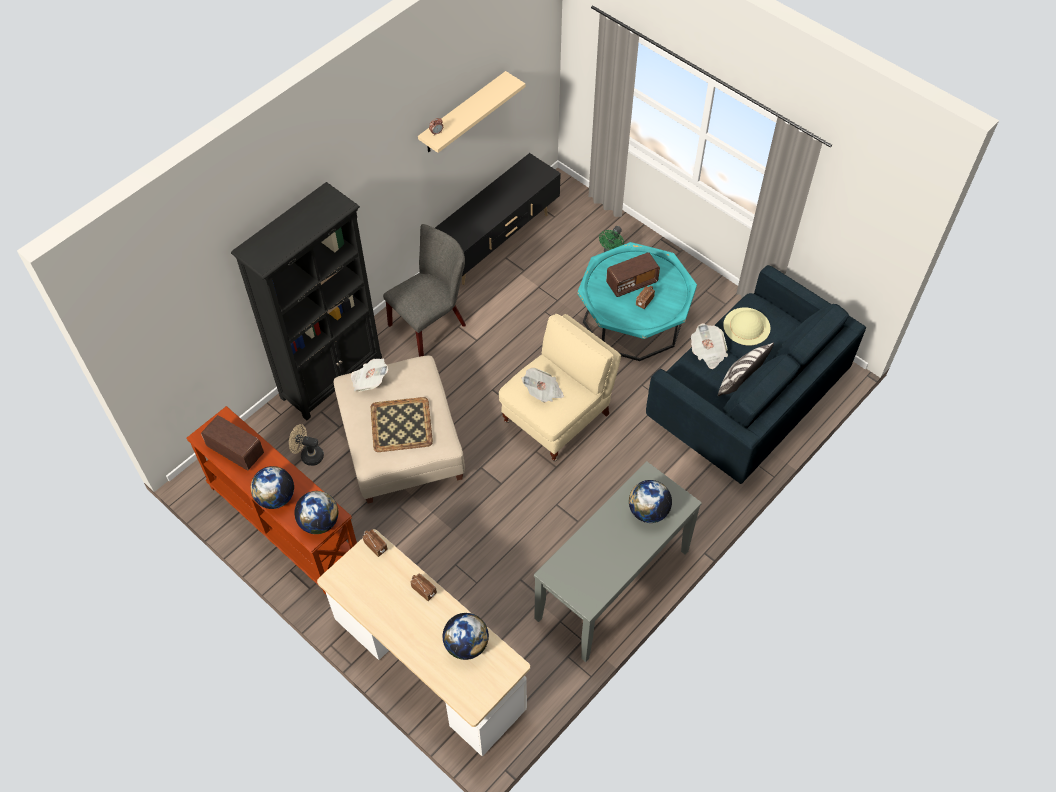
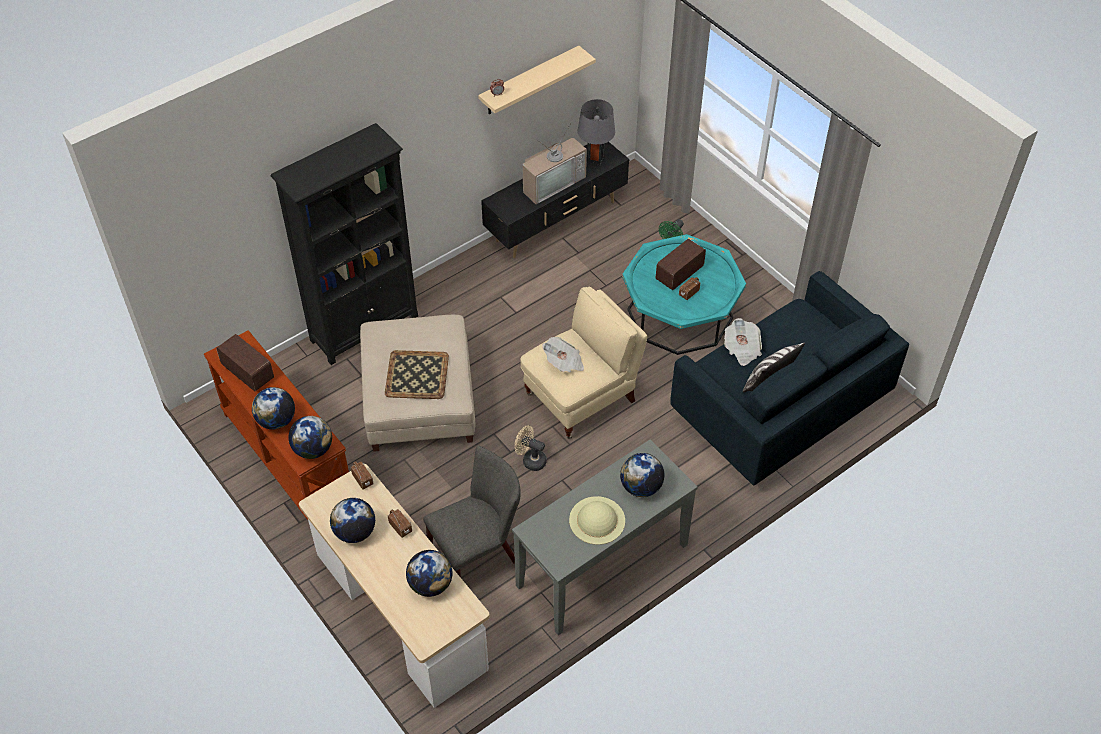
camera: 10 degrees right, 5 degrees down
(308, 455) = (325, 398): beige fan -> beige fan (530, 460)
(369, 381) = (395, 330): newspaper -> none
(380, 602) = (355, 532): none -> globe
(431, 323) = (474, 290): grey chair -> grey chair (478, 553)
(491, 206) = (552, 182): none -> television
(528, 178) = (595, 159): none -> grey table lamp
(631, 283) = (679, 274): radio -> radio turned 150 degrees clockwise
(746, 326) = (788, 329): beige hat -> beige hat (597, 520)

